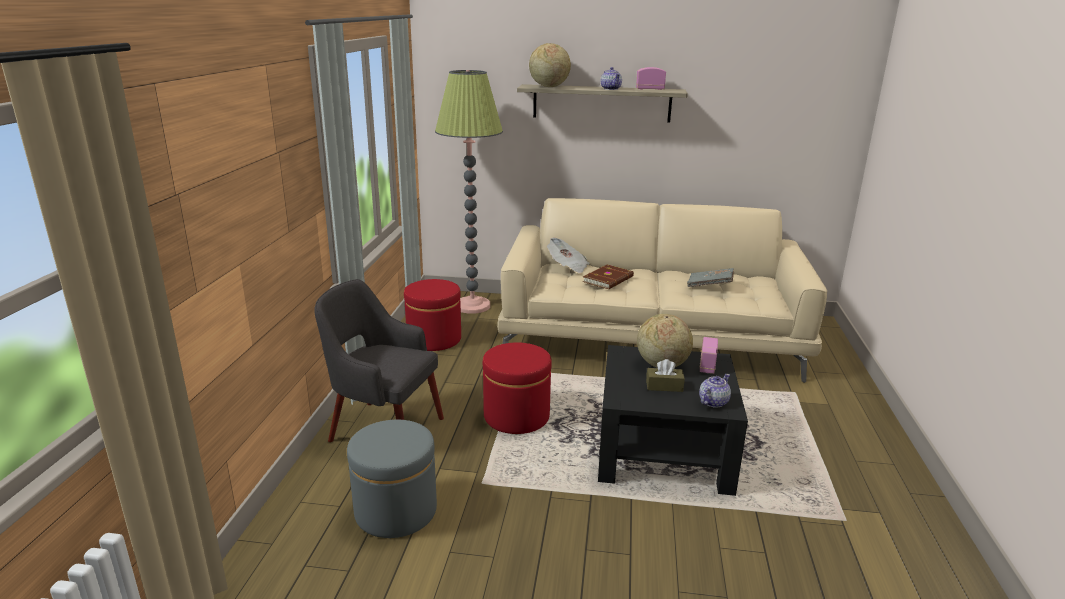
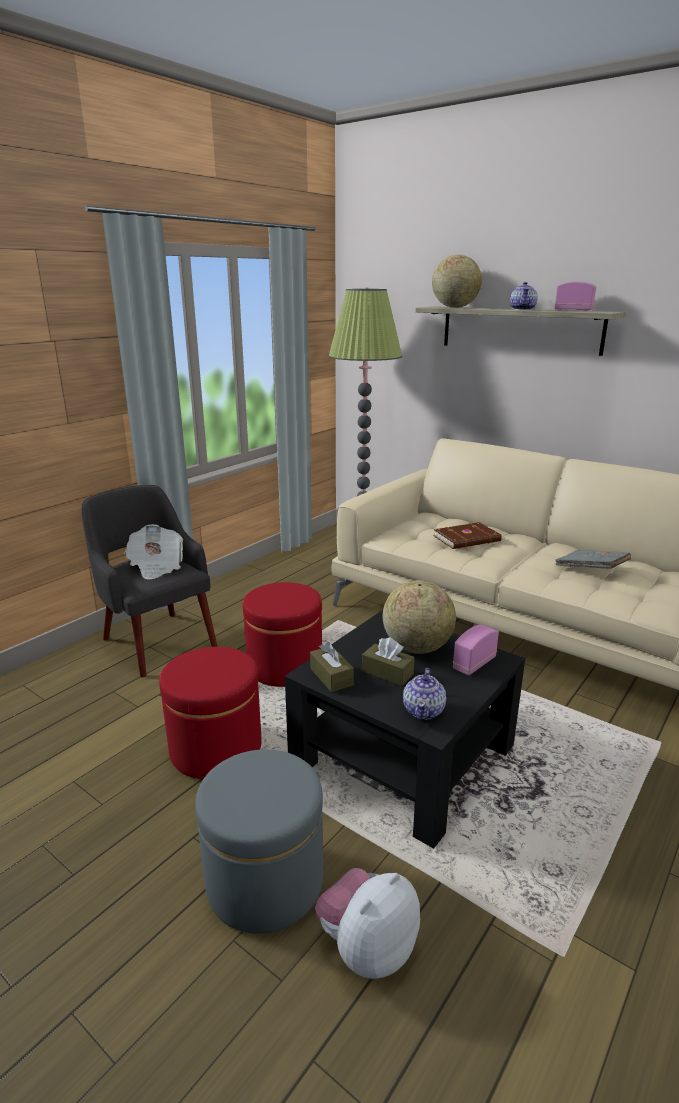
camera: 30 degrees right, 0 degrees up
(396, 511) = (78, 722): grey ottoman -> grey ottoman (265, 881)
(434, 339) = (292, 571): red ottoman -> red ottoman (216, 748)
(568, 266) = (438, 517): newspaper -> newspaper (156, 566)
(633, 399) = (331, 676): none -> brown tissue box
(713, 402) = (424, 710): teapot -> teapot turned 120 degrees clockwise
(753, 560) = (367, 948): none -> plush toy

